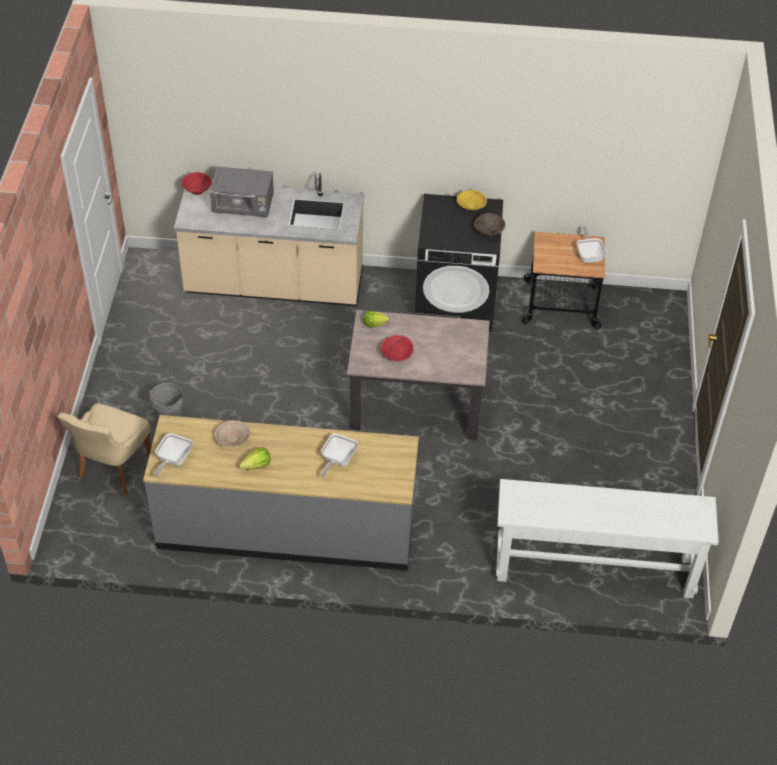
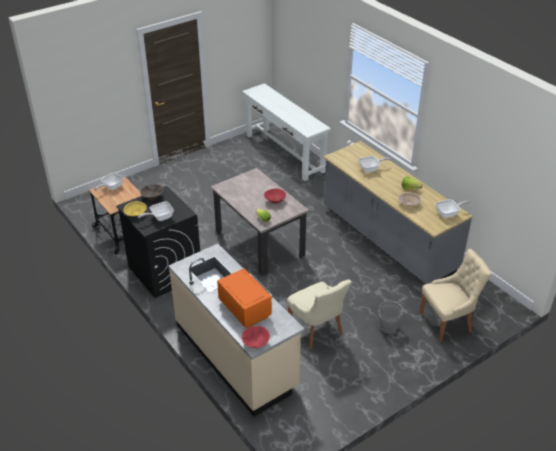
camera: 130 degrees left, 10 degrees down
(232, 359) = (317, 331): none -> beige chair
(243, 207) = (245, 309): grey microwave -> orange microwave
(443, 218) = (160, 217): none -> frying pan

